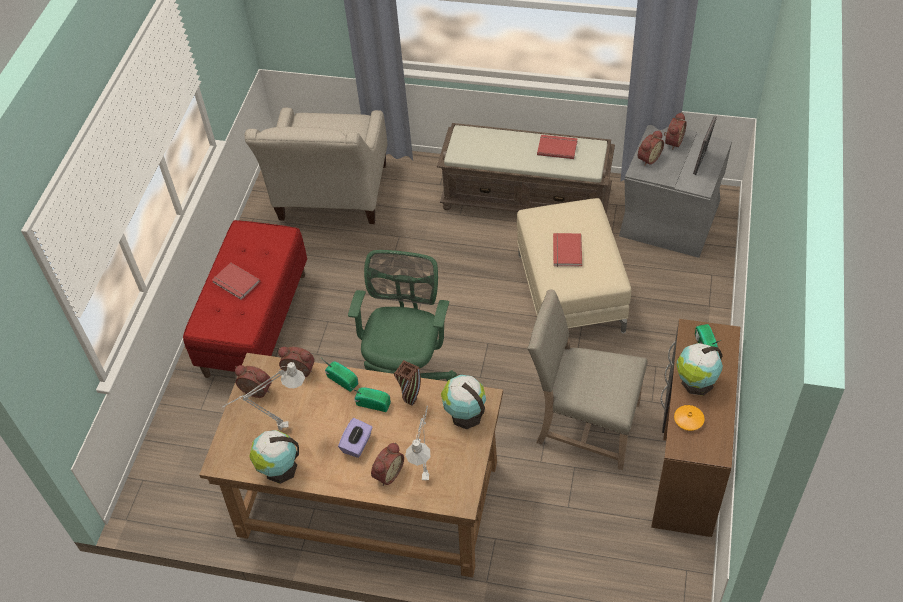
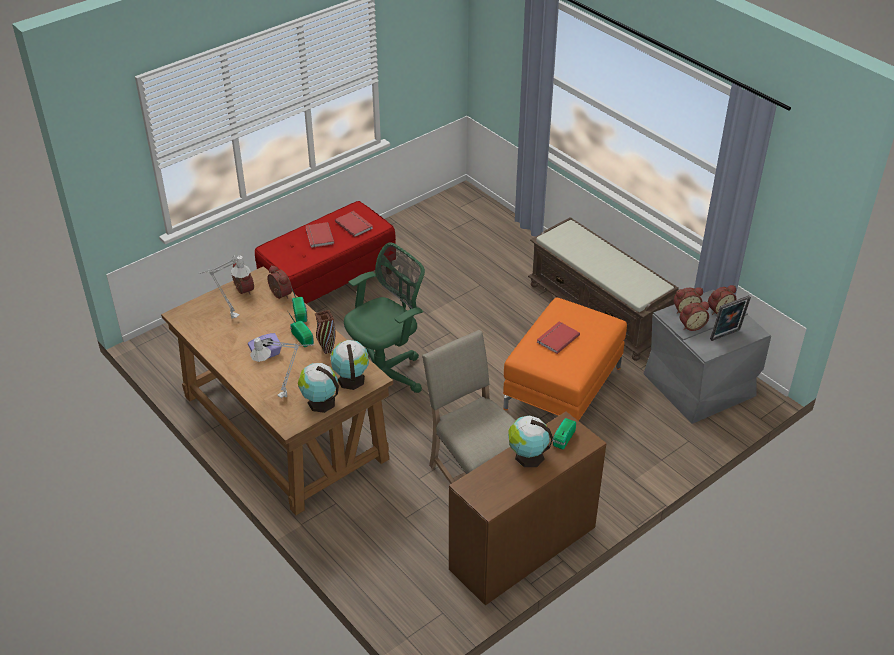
camera: 35 degrees right, 10 degrees down
(279, 469) = (206, 339): globe -> globe (320, 402)
(331, 199) = (460, 237): beige armchair -> none
(387, 473) = (264, 381): alarm clock -> alarm clock (691, 325)
(557, 147) = (629, 271): red book -> red book (354, 225)
(571, 292) = (563, 389): beige ottoman -> orange ottoman
(688, 420) = (493, 474): orange vase -> none

